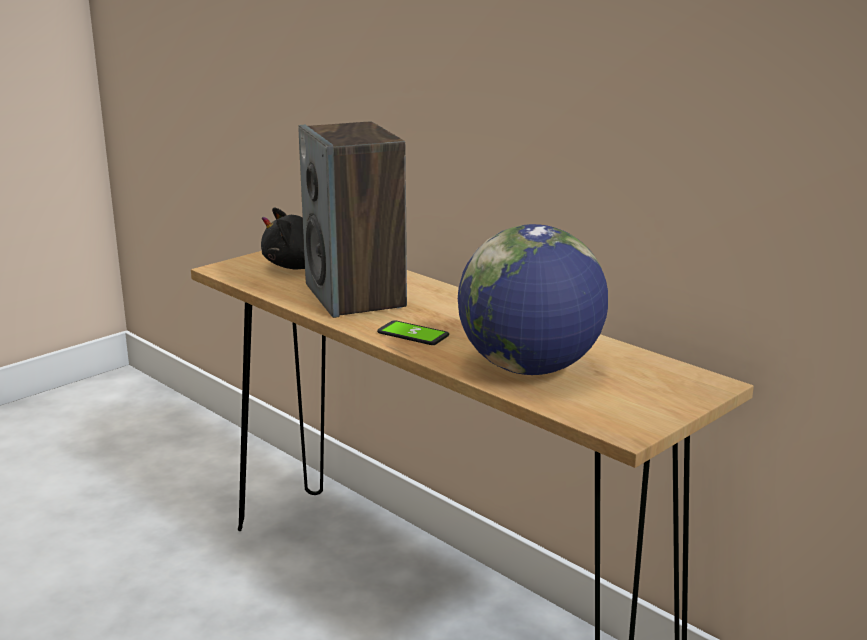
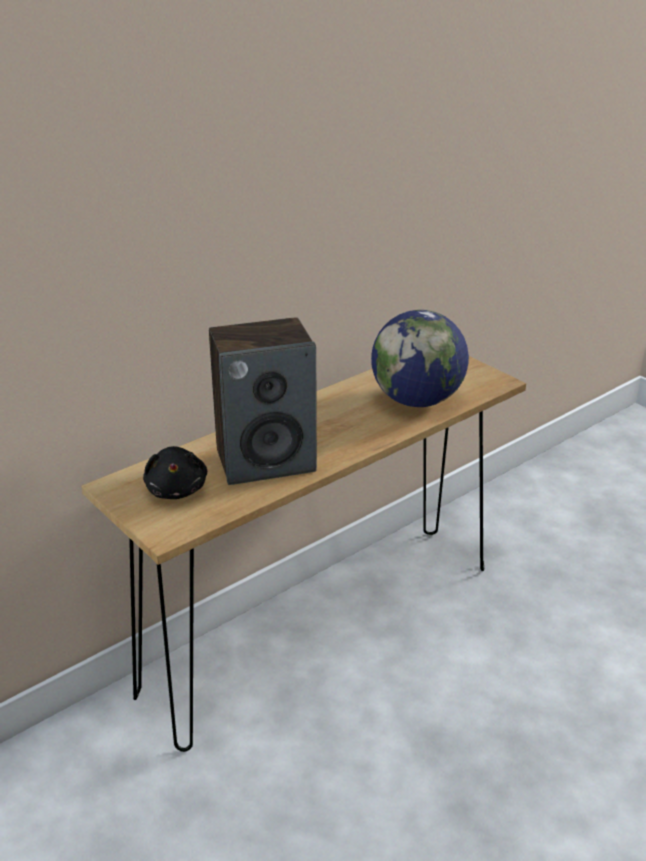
camera: 85 degrees left, 10 degrees up
(413, 334) = (354, 438): phone -> none

